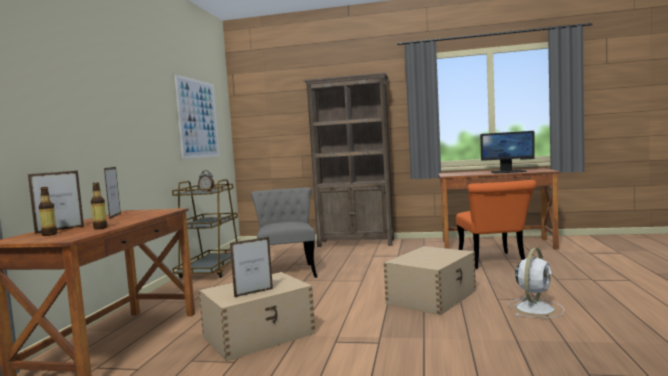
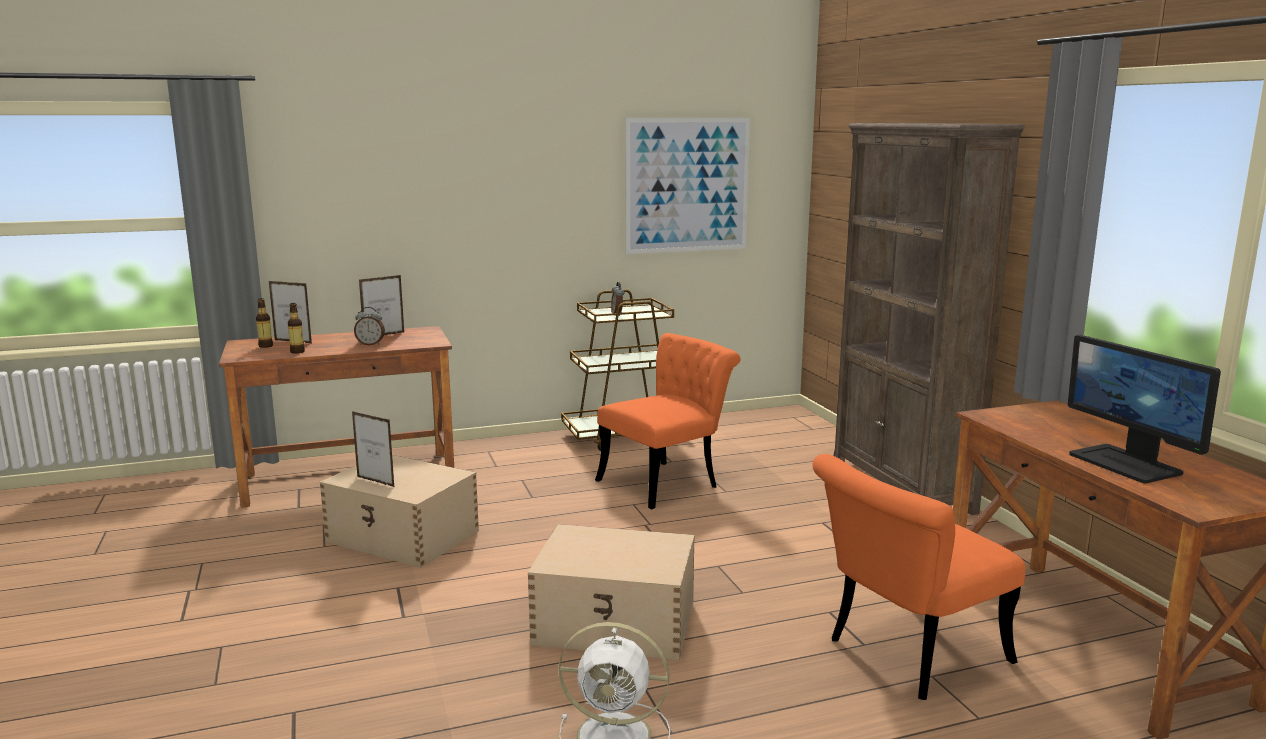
camera: 60 degrees right, 10 degrees up
(134, 217) = (370, 344): none -> alarm clock
(288, 271) = (667, 481): grey chair -> orange chair

